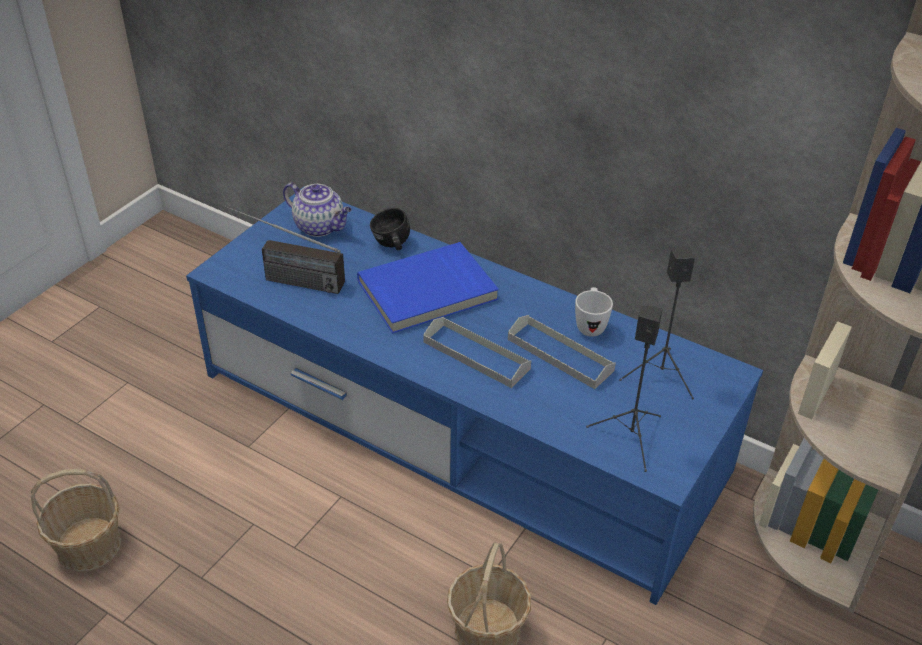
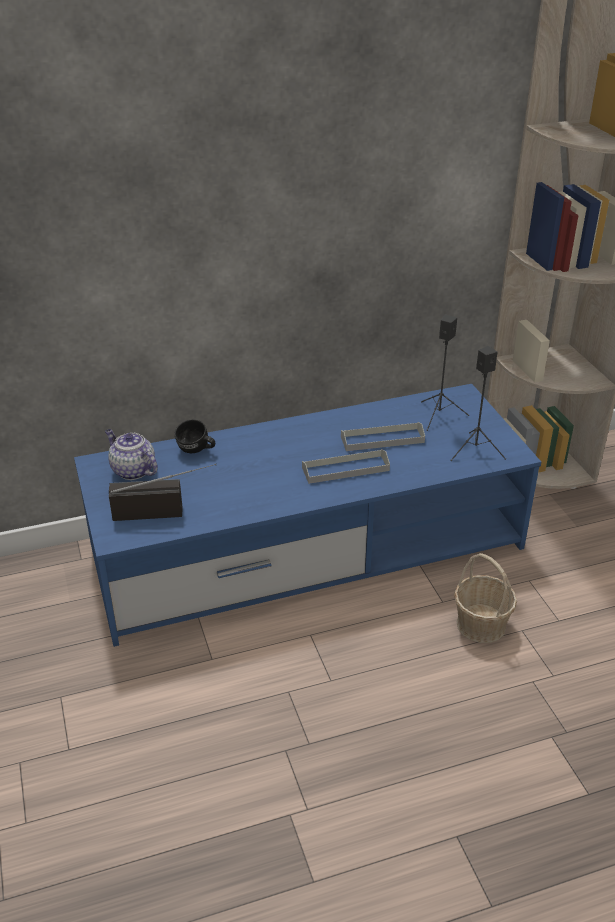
camera: 50 degrees left, 5 degrees down
(89, 545) = (212, 797): basket -> none
(284, 279) = (166, 511): radio -> radio turned 150 degrees counterclockwise
(320, 227) = (132, 470): teapot -> teapot turned 120 degrees counterclockwise
(428, 292) = (263, 458): blue book -> none
(590, 325) = (370, 416): white mug -> none

